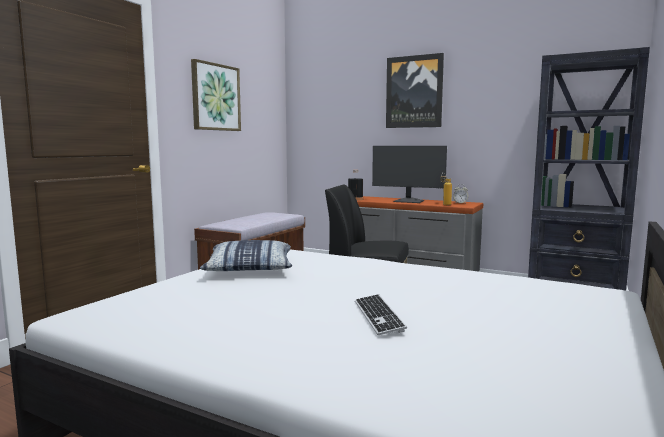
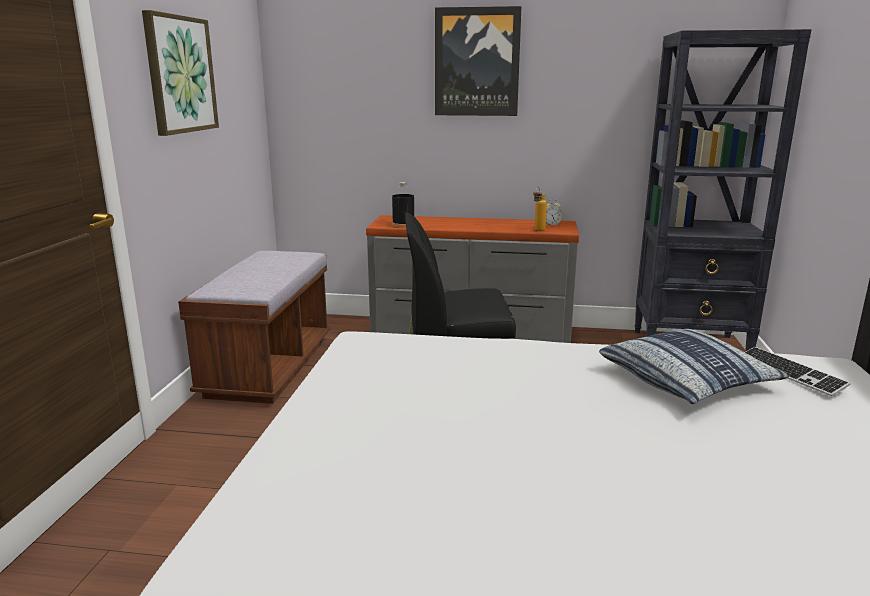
camera: 20 degrees left, 10 degrees up
(249, 269) = (373, 389): pillow -> pillow (687, 381)
(378, 316) = (654, 463): keyboard -> keyboard (789, 373)
(408, 201) = (481, 225): monitor -> none

